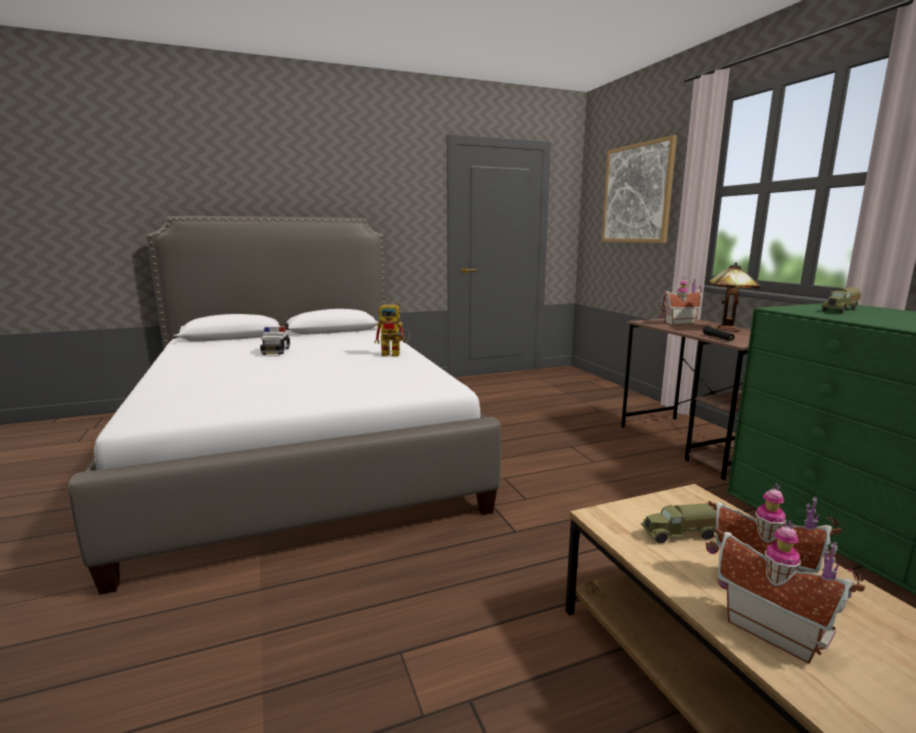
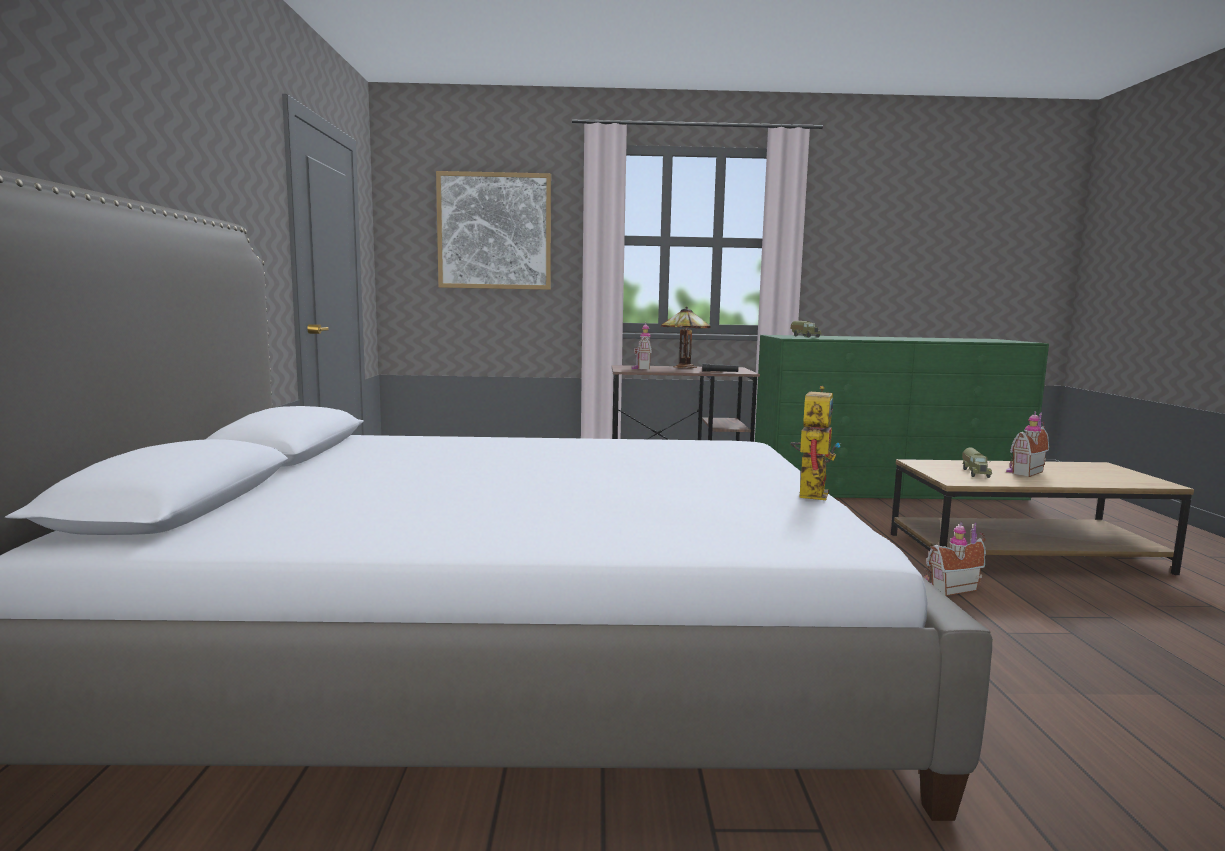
camera: 70 degrees left, 5 degrees down
(276, 351) = (445, 479): toy car -> none
(395, 354) = (564, 442): toy robot -> toy robot (810, 492)
(772, 629) = (1069, 479): toy house -> toy house (950, 588)

